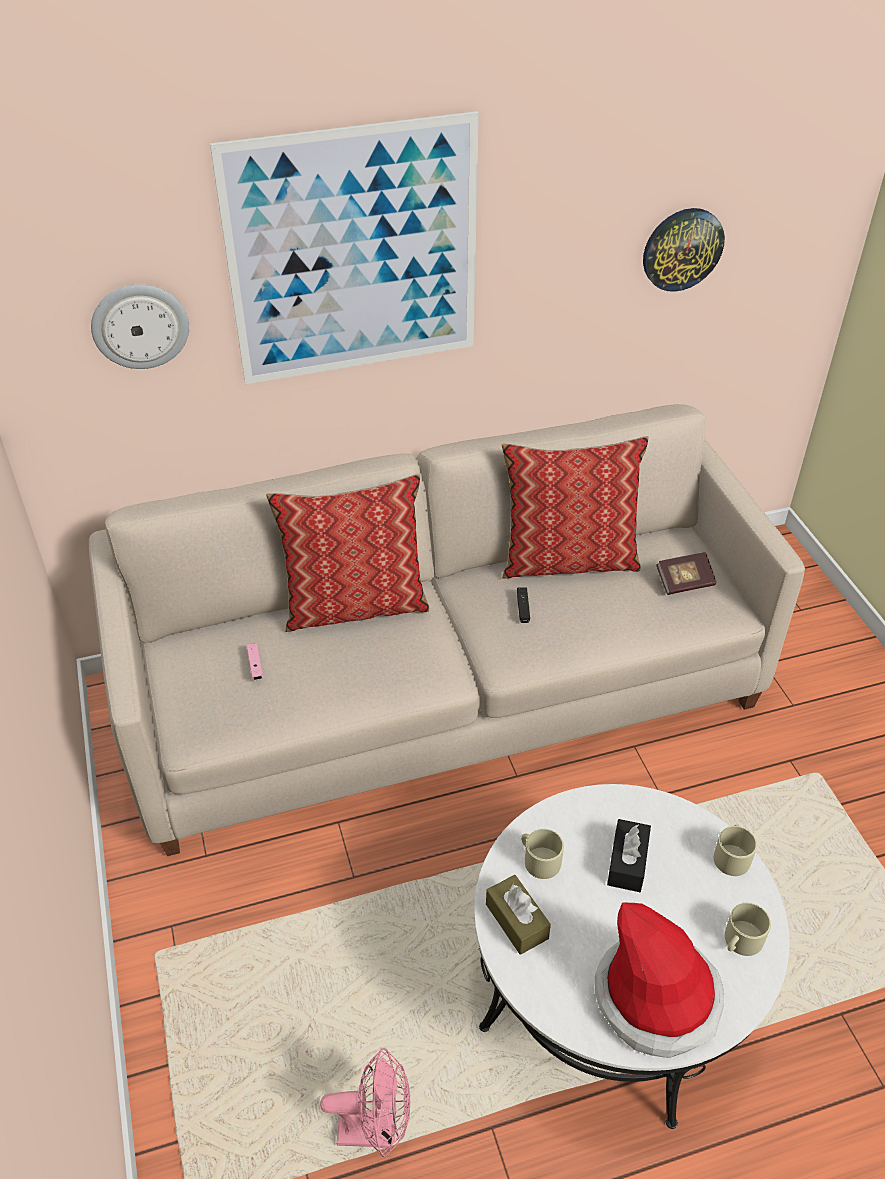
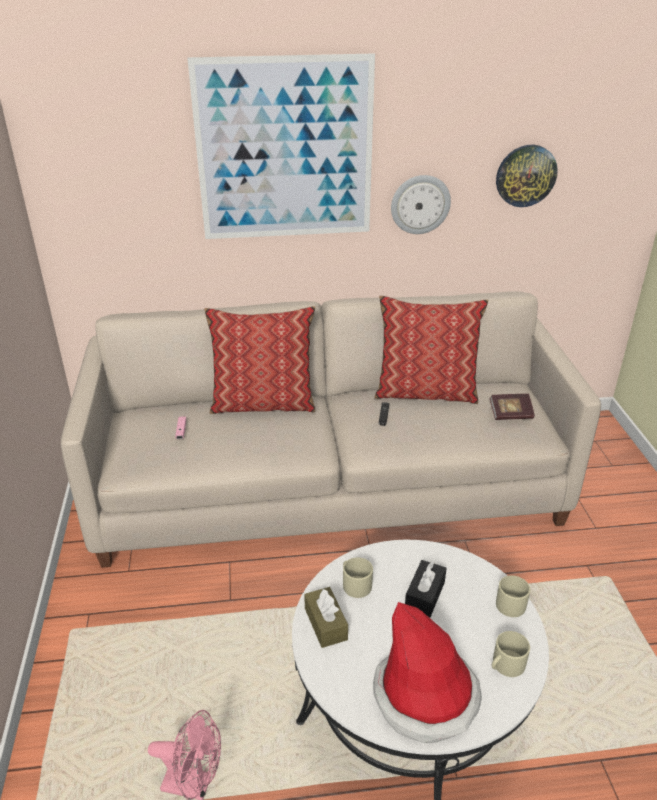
camera: 10 degrees right, 10 degrees down
(140, 325) = (135, 186): wall clock -> wall clock (420, 204)

